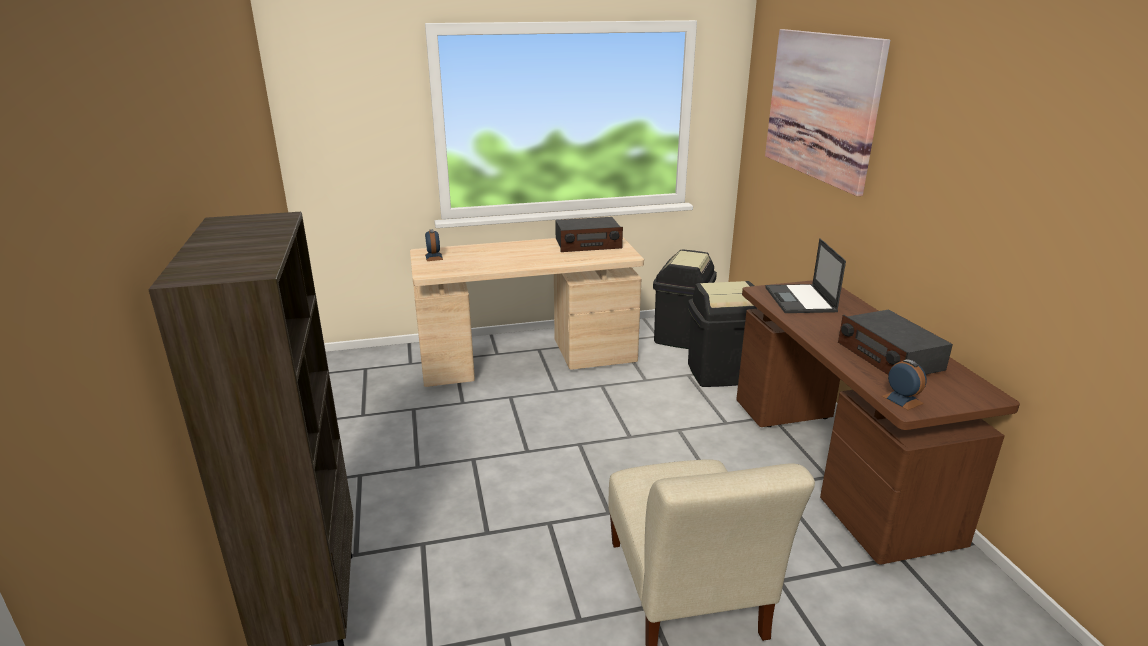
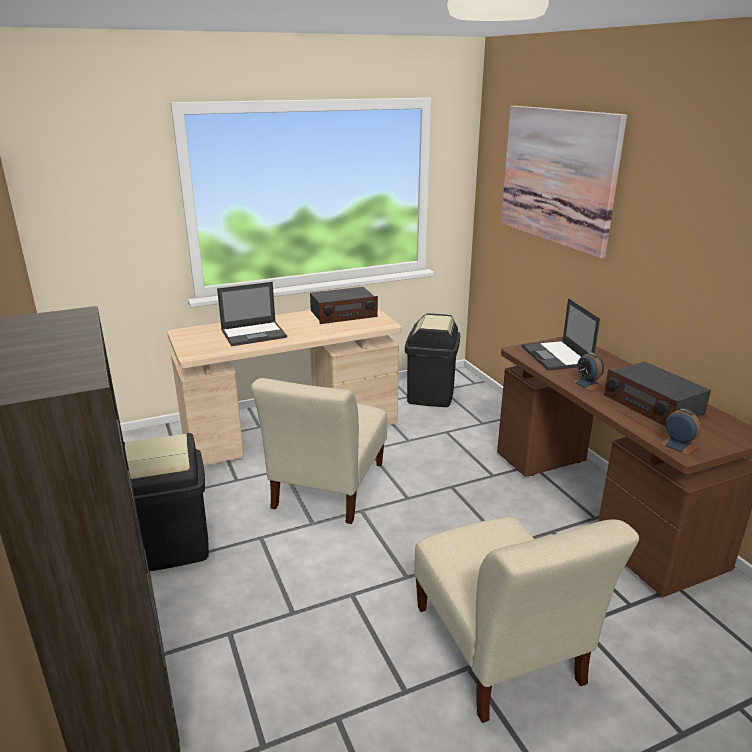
camera: 10 degrees left, 0 degrees up
(434, 257) = (194, 337): alarm clock -> alarm clock (587, 384)
(492, 258) = (254, 334): none -> laptop
(550, 420) = (327, 489): none -> beige chair
(719, 373) = (474, 428): black trash can -> black trash can (172, 546)

